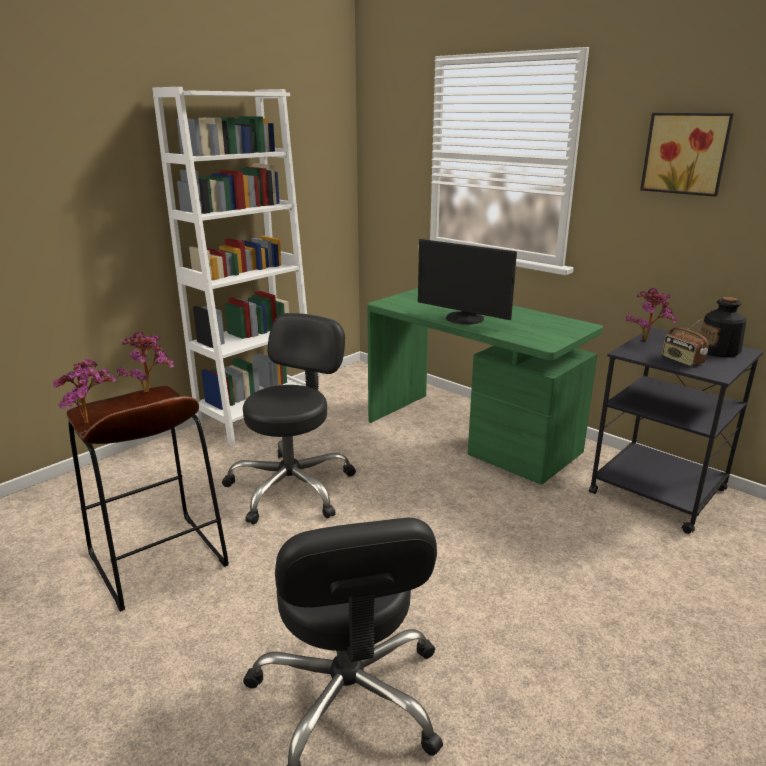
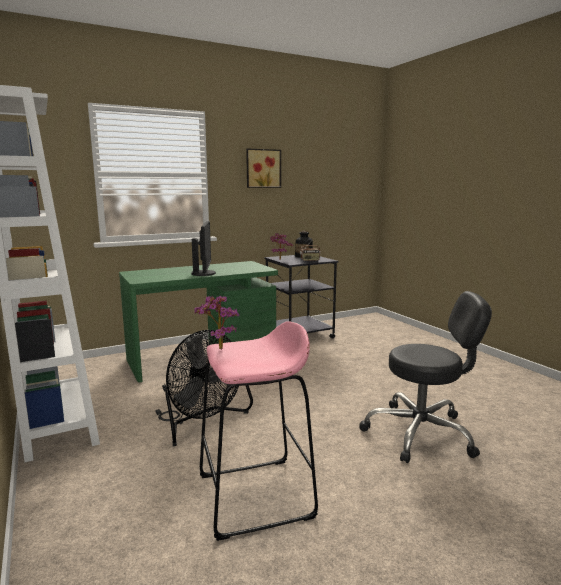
camera: 70 degrees left, 10 degrees down
(90, 423) = (267, 367): potted plant -> none
(157, 560) = (255, 496): brown stool -> pink stool
(294, 485) = (199, 422): black office chair -> black fan
(463, 319) = (204, 273): monitor -> monitor turned 60 degrees counterclockwise

